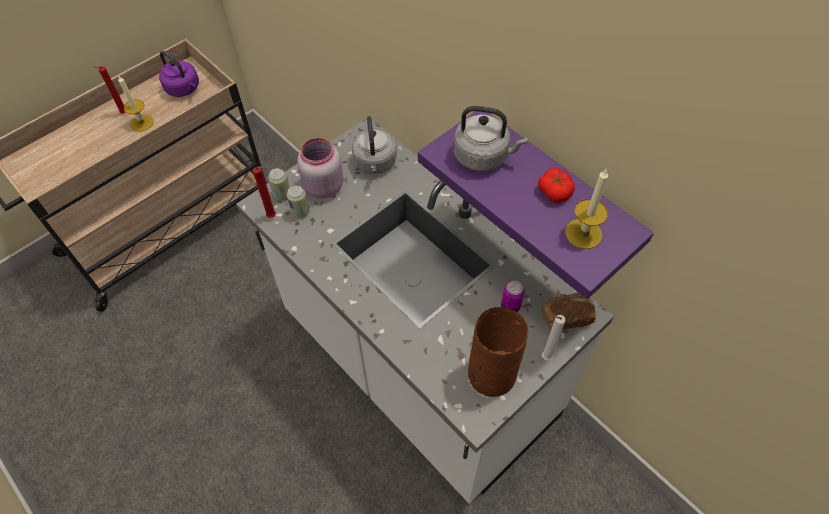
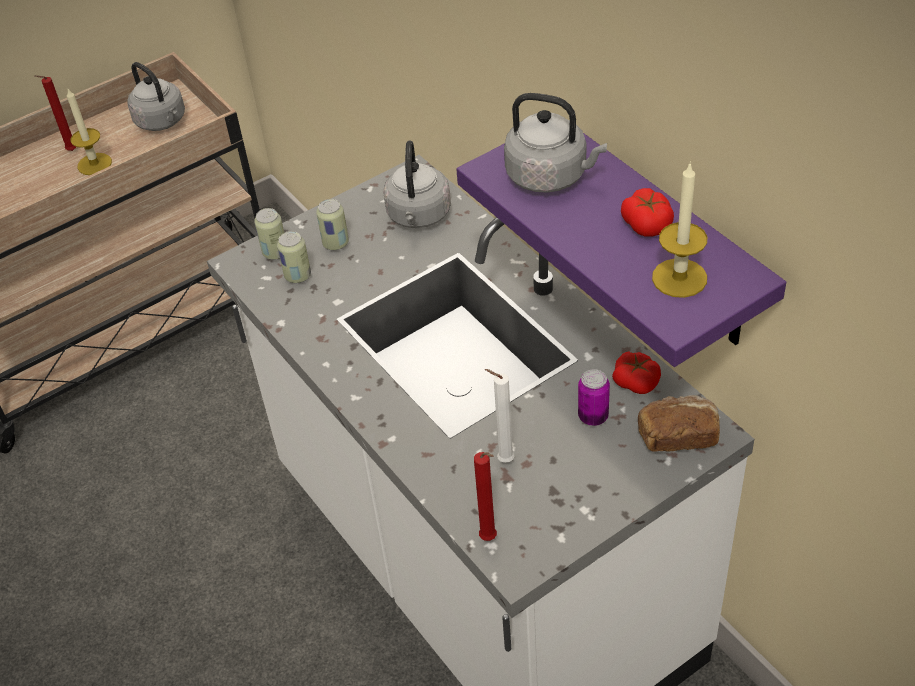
camera: 10 degrees right, 10 degrees down
(184, 89) = (162, 122): purple kettle -> grey kettle
(272, 217) = (256, 280): red candle -> red candle (490, 539)
(322, 186) = (335, 243): pink jar -> can
(490, 374) = (546, 506): brown vase -> none
(534, 279) = (636, 381): none -> tomato
(544, 357) = (635, 488): white candle -> white candle (503, 460)

